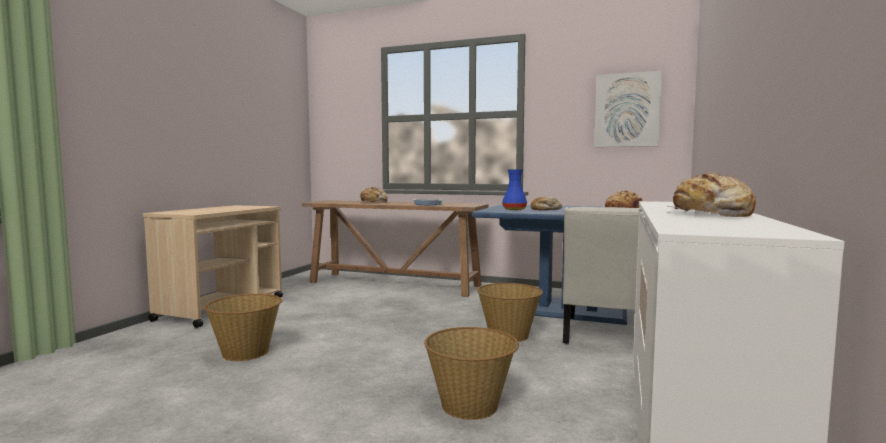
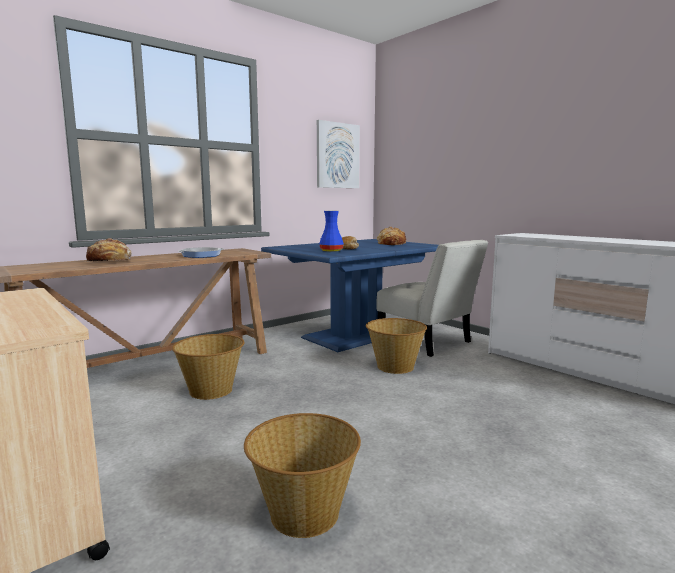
camera: 60 degrees left, 5 degrees up
(471, 405) = (536, 415): basket -> basket (211, 390)
(711, 214) = (633, 241): bread -> none

